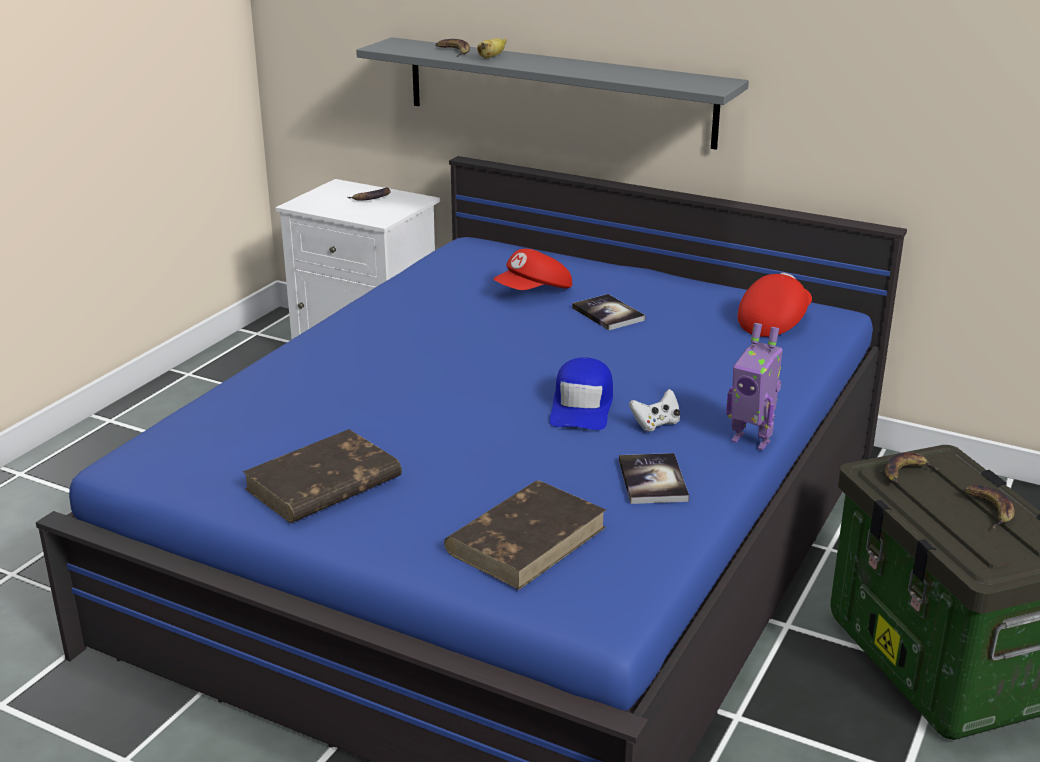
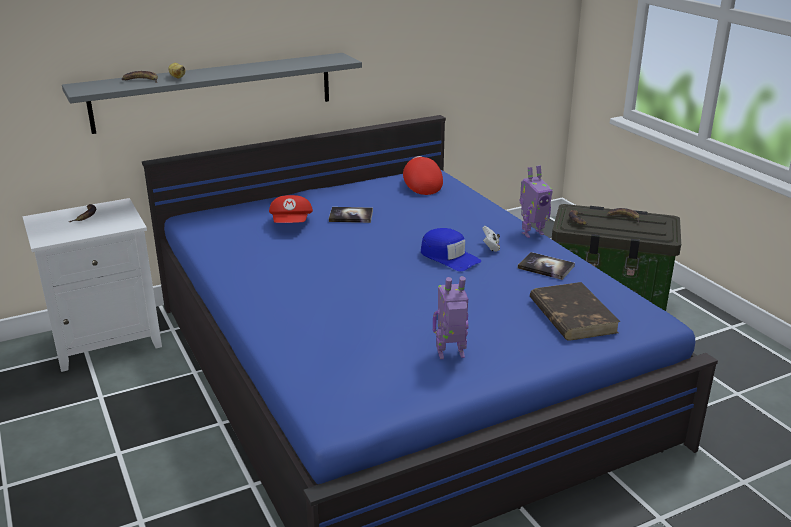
camera: 55 degrees left, 0 degrees up
(322, 484) = (451, 355): brown book -> toy robot

